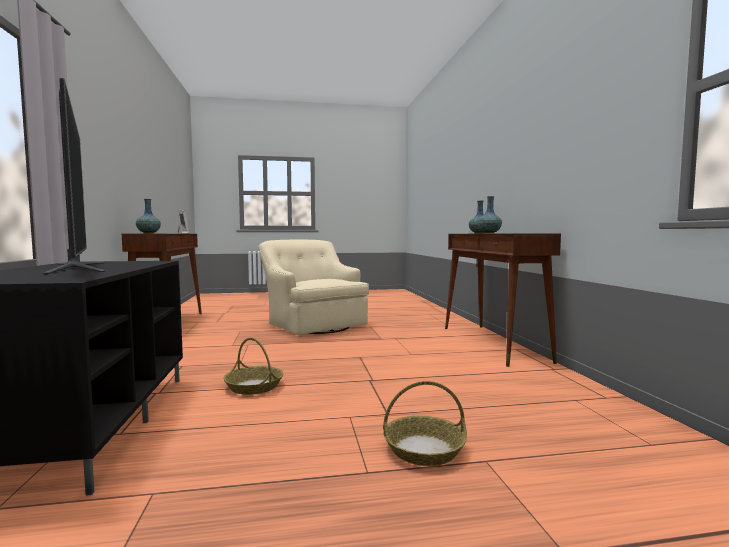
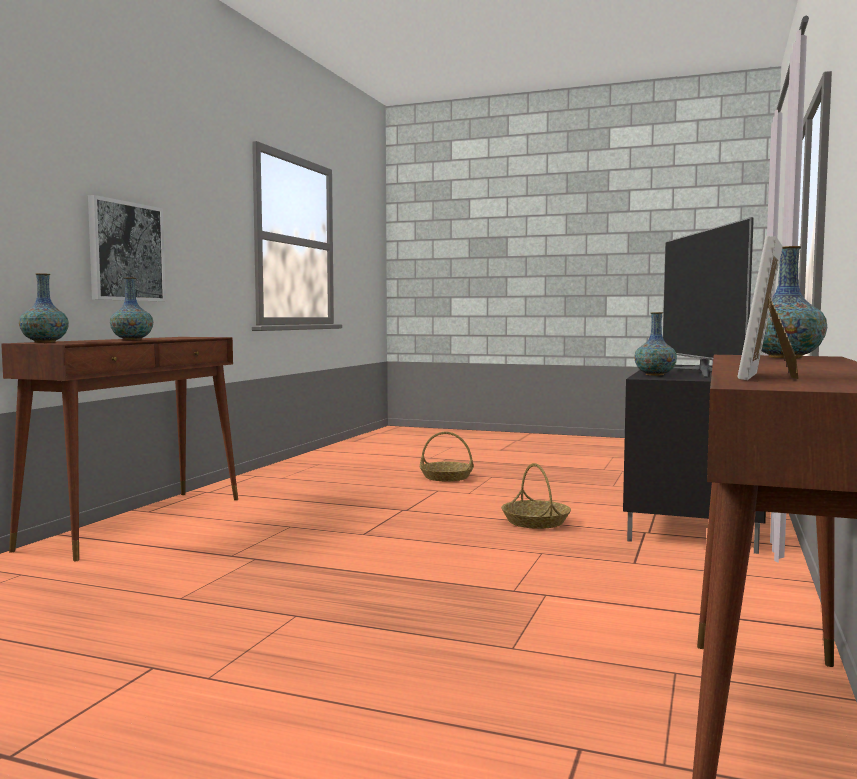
camera: 150 degrees left, 0 degrees up
(144, 263) = (654, 375): none -> vase
(313, 324) = (288, 638): beige armchair -> none
(535, 174) = (126, 251): none -> picture

